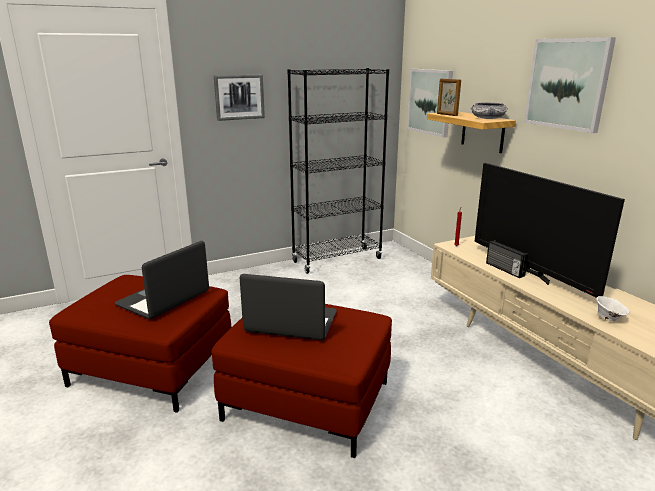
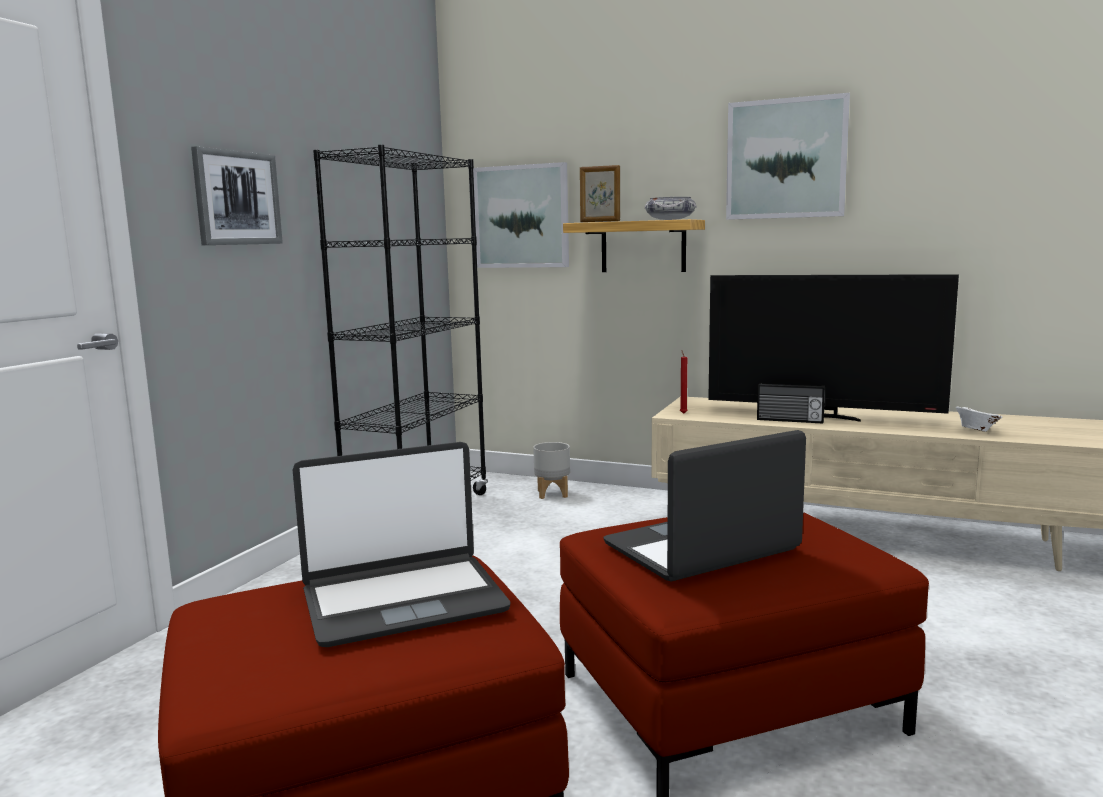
camera: 40 degrees left, 10 degrees down
(164, 299) = (403, 600): laptop -> laptop turned 105 degrees counterclockwise
(412, 269) = (552, 493): none -> grey planter

